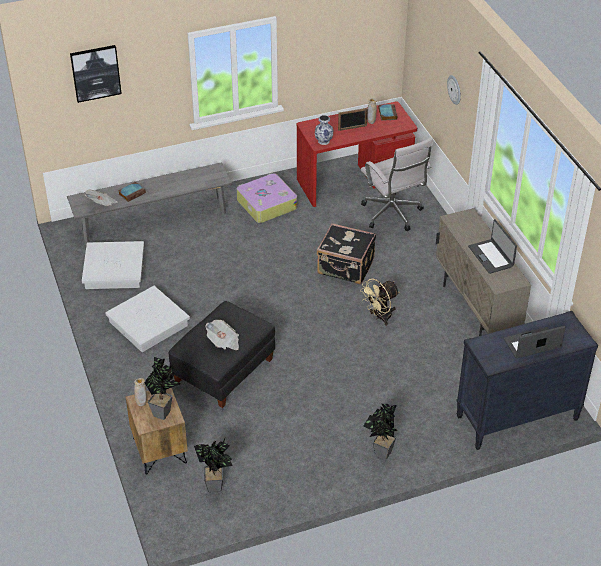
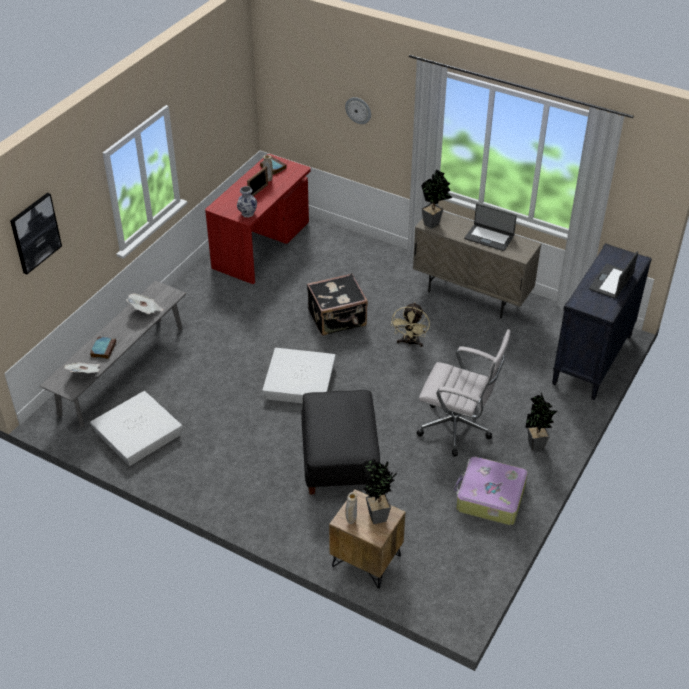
camera: 40 degrees left, 0 degrees up
(148, 323) = (226, 461): white storage box -> white storage box (299, 381)
(217, 487) = (448, 558): potted plant -> potted plant (434, 223)
(223, 342) = (349, 427): newspaper -> newspaper (146, 311)
(266, 204) = (210, 303): suitcase -> suitcase (489, 497)
(393, 215) = (325, 257): white office chair -> white office chair (458, 429)

